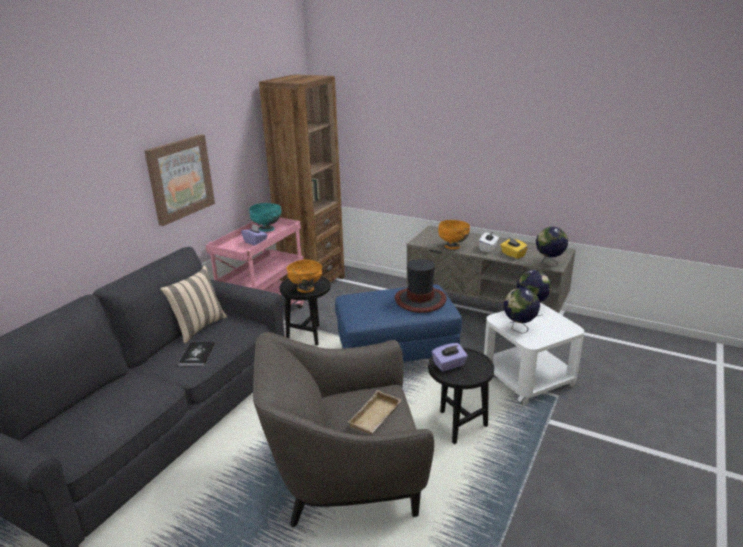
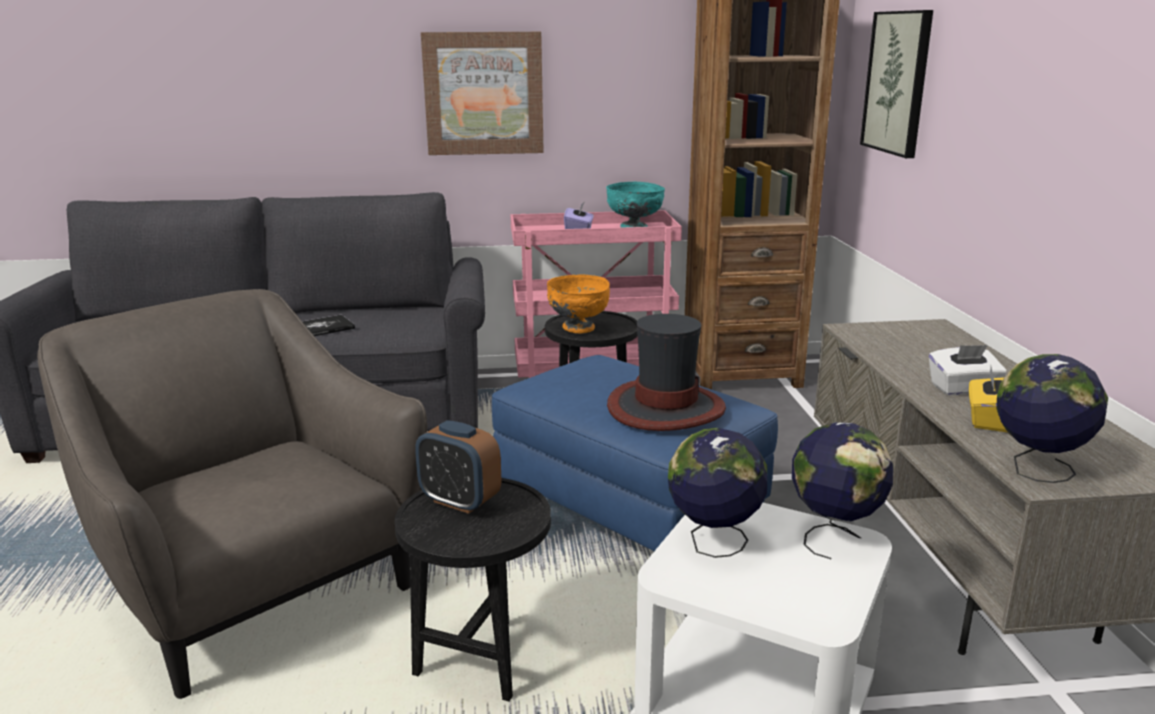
camera: 55 degrees right, 5 degrees down
(198, 327) = (388, 310): beige pillow -> none
(362, 130) = (898, 82): none -> picture
(376, 417) = (244, 488): beige tray -> none
(449, 365) = (460, 501): purple tissue box -> alarm clock
(453, 247) = (893, 358): orange bowl -> none

